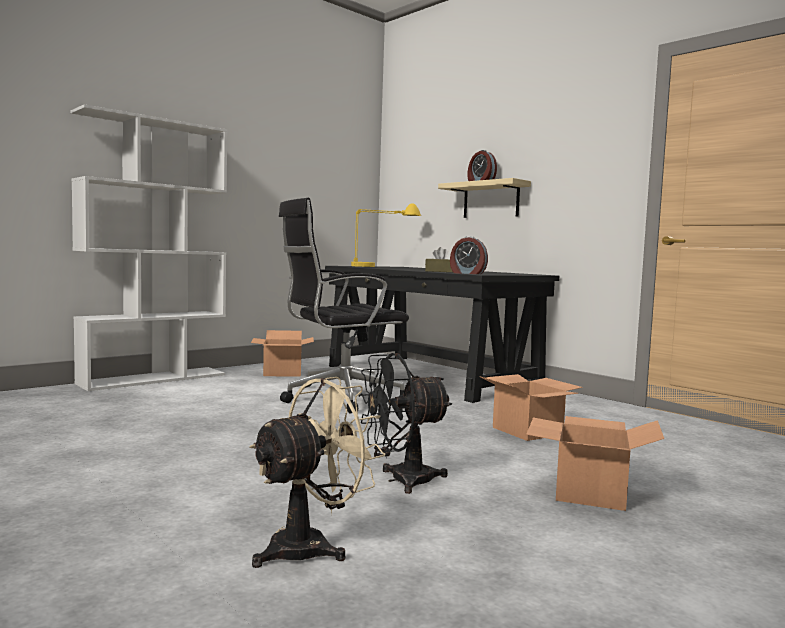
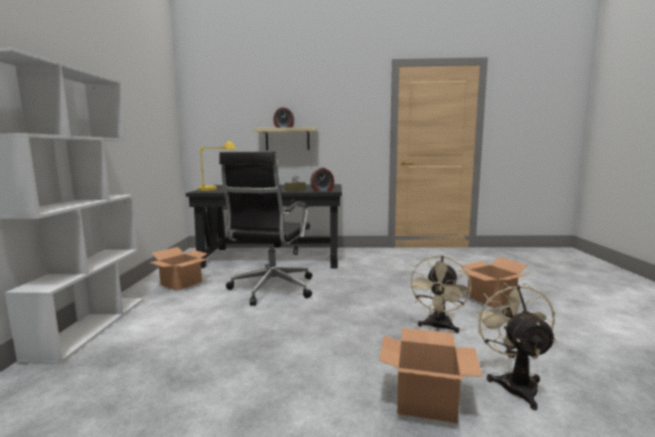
camera: 45 degrees left, 5 degrees up
(401, 480) = (438, 327): black fan -> beige fan
(526, 431) = (397, 276): cardboard box -> cardboard box (425, 400)

